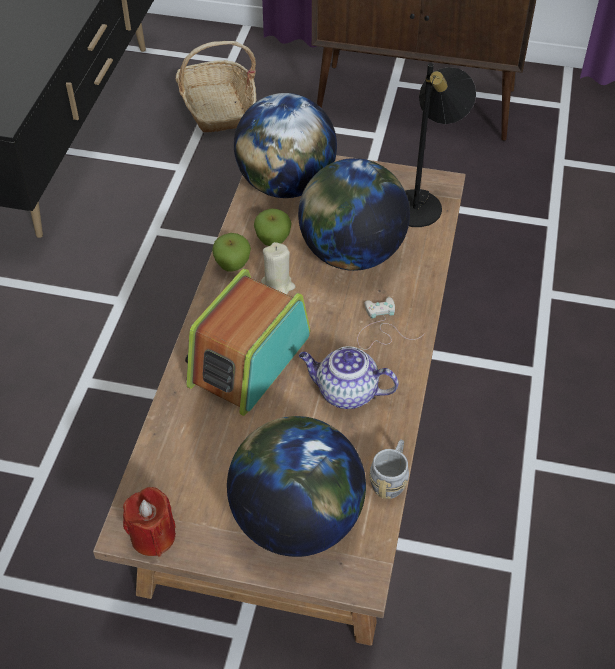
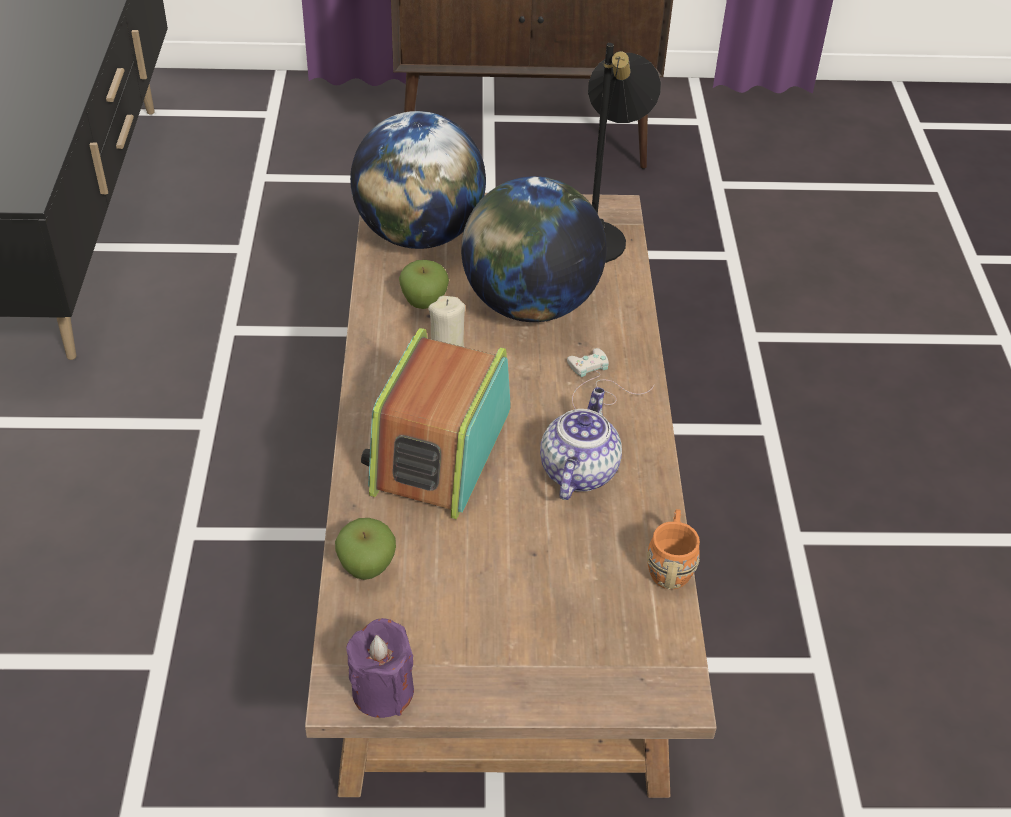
camera: 15 degrees left, 5 degrees down
(153, 536) = (382, 691): red candle -> purple candle
(217, 108) = (271, 171): basket -> none
(232, 265) = (381, 339): apple -> apple (367, 567)
(296, 519) = (567, 635): globe -> none
(345, 392) = (578, 470): teapot -> teapot turned 105 degrees clockwise
(390, 479) = (670, 565): grey mug -> orange mug

